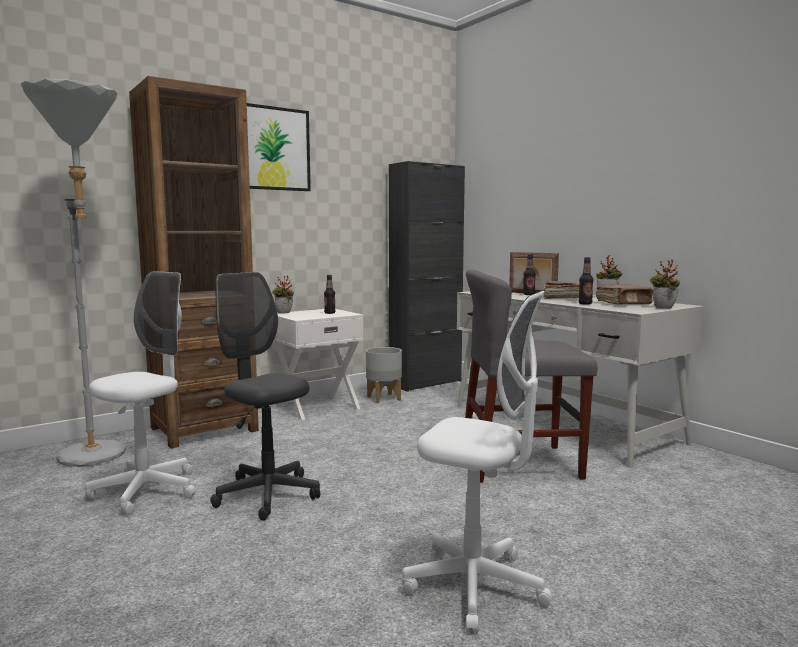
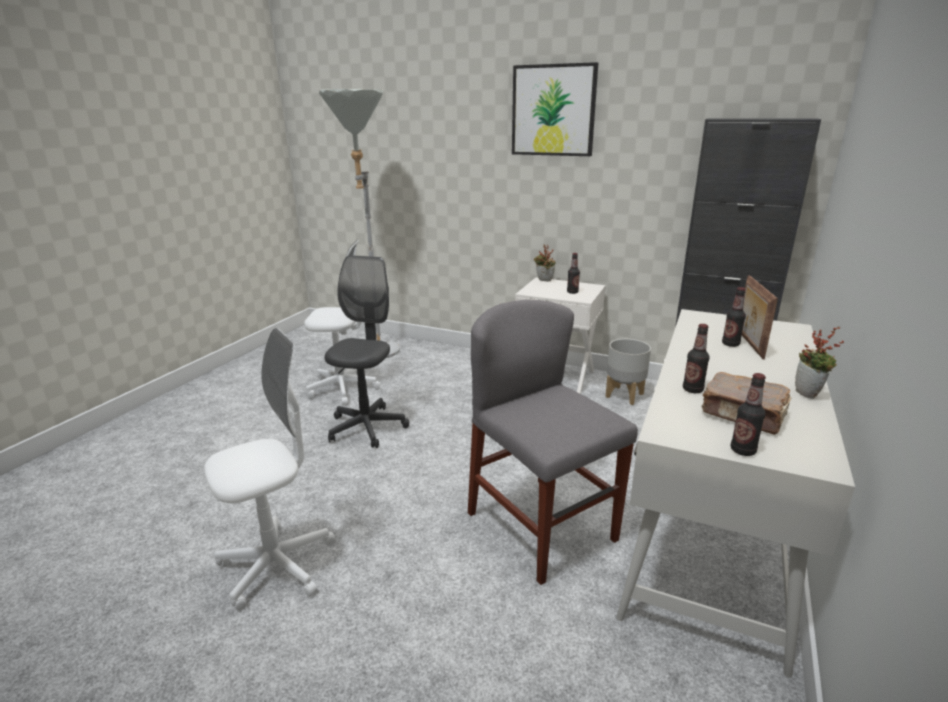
camera: 60 degrees right, 15 degrees up
(204, 429) = (455, 360): brown bookcase -> none
(475, 587) = (278, 566): white office chair -> white office chair turned 120 degrees counterclockwise
(564, 298) = (731, 369): brown book -> none
(663, 308) = (743, 450): potted plant -> bottle

